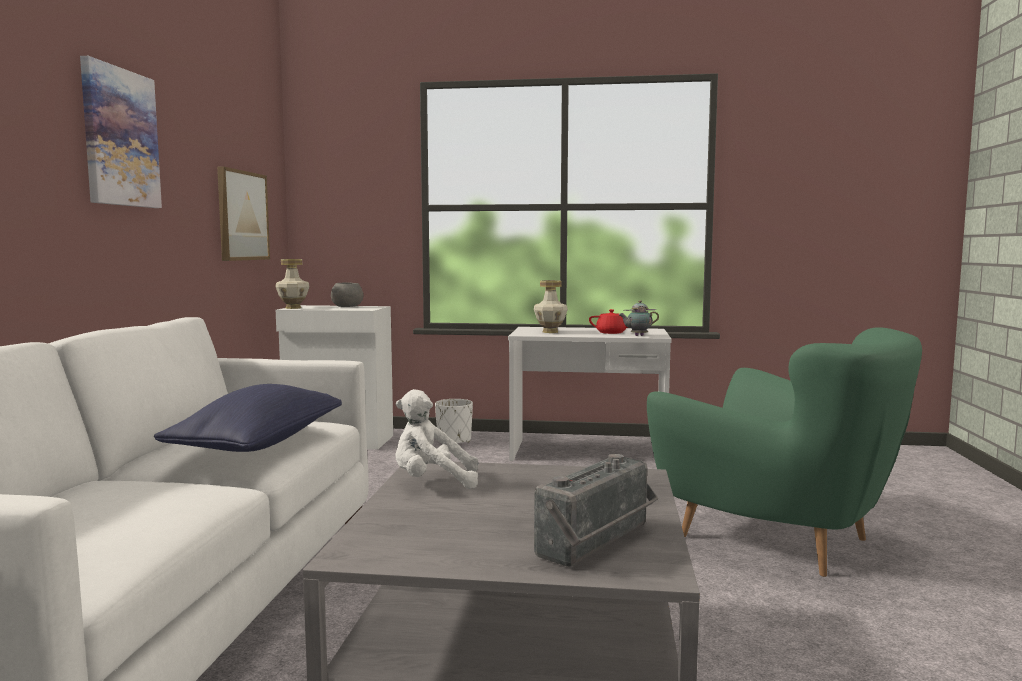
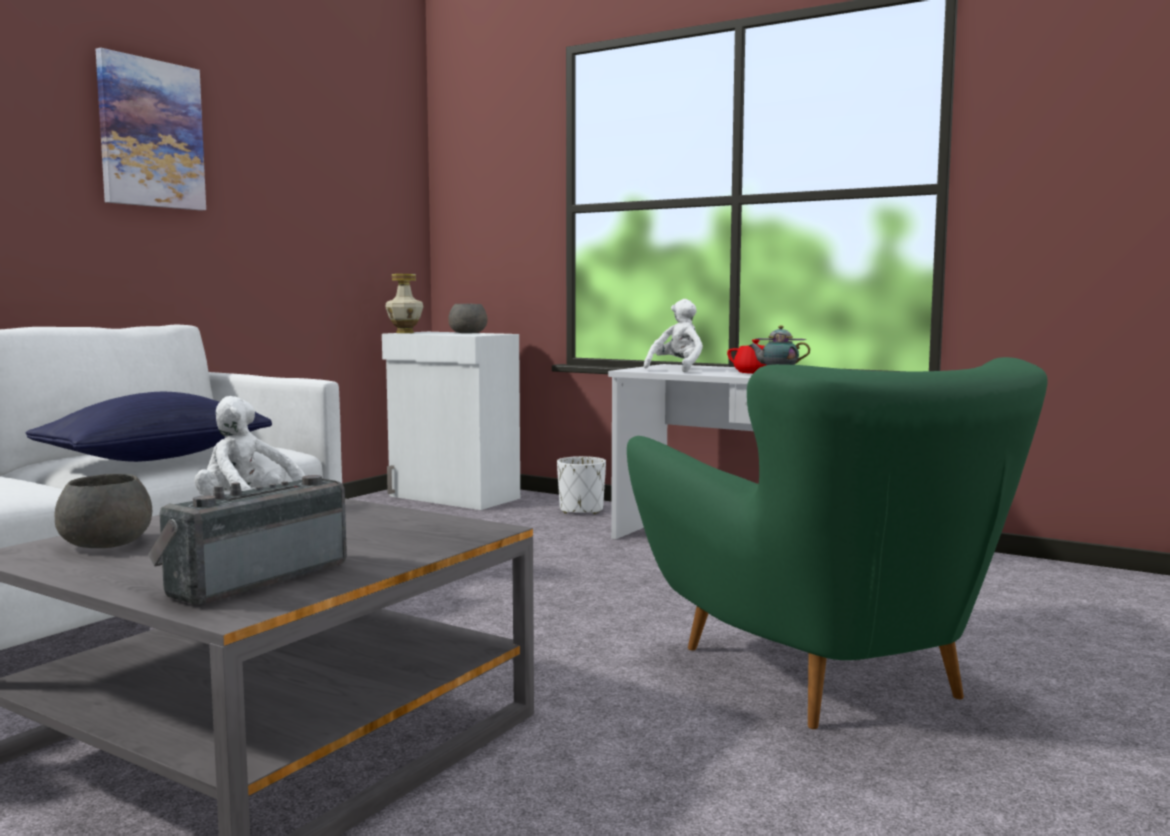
camera: 25 degrees right, 0 degrees up
(242, 216) = (346, 223): picture -> none
(403, 532) = (107, 543): none -> grey bowl
(550, 332) = (677, 369): vase -> white plush toy
(599, 543) = (254, 578): radio -> radio turned 150 degrees clockwise

